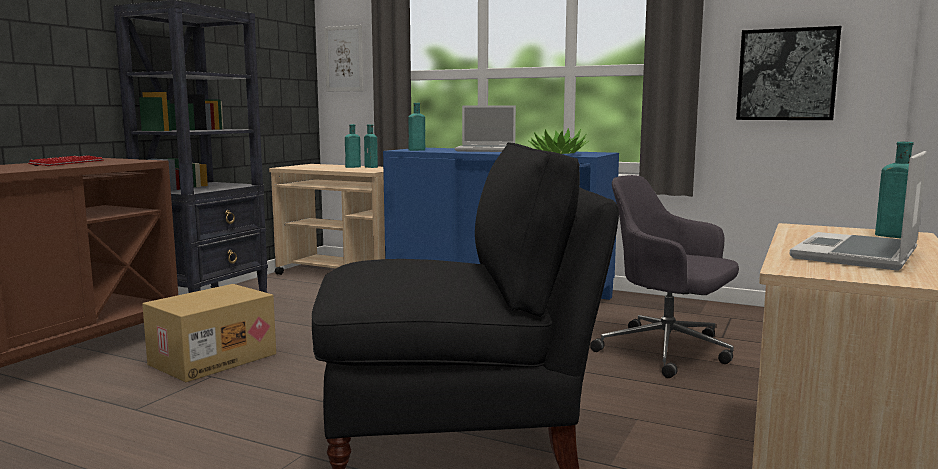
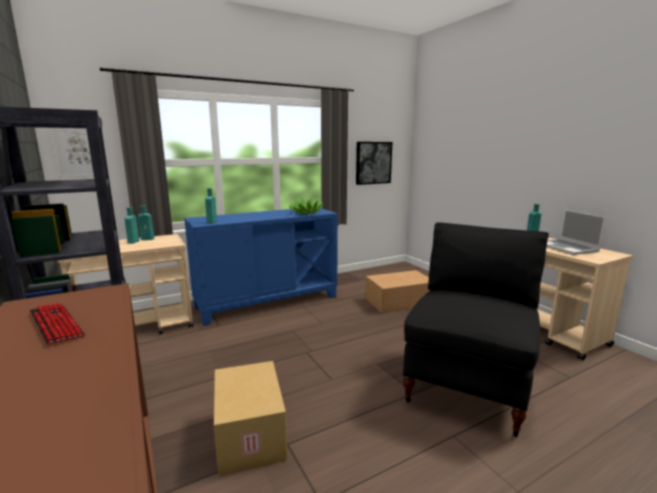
camera: 55 degrees left, 5 degrees up
(486, 150) = (251, 215): laptop -> none
(667, 351) = (398, 301): grey office chair -> cardboard box

